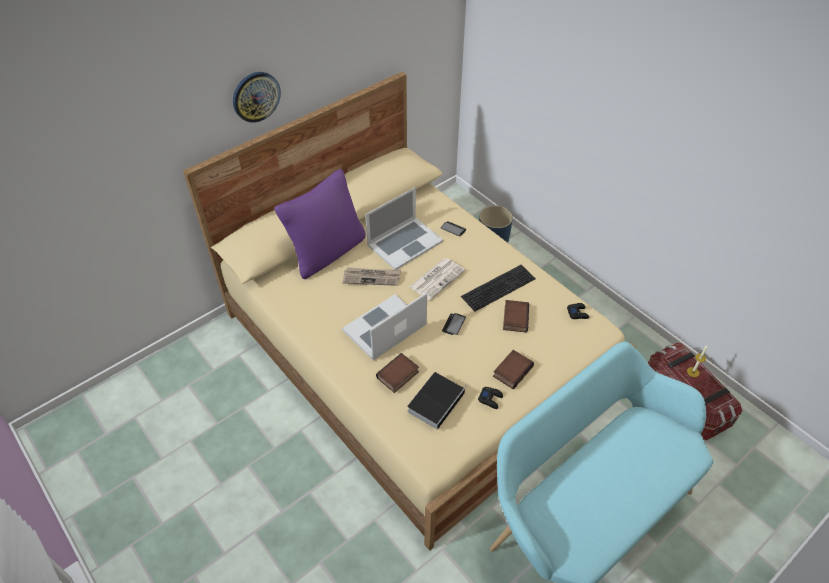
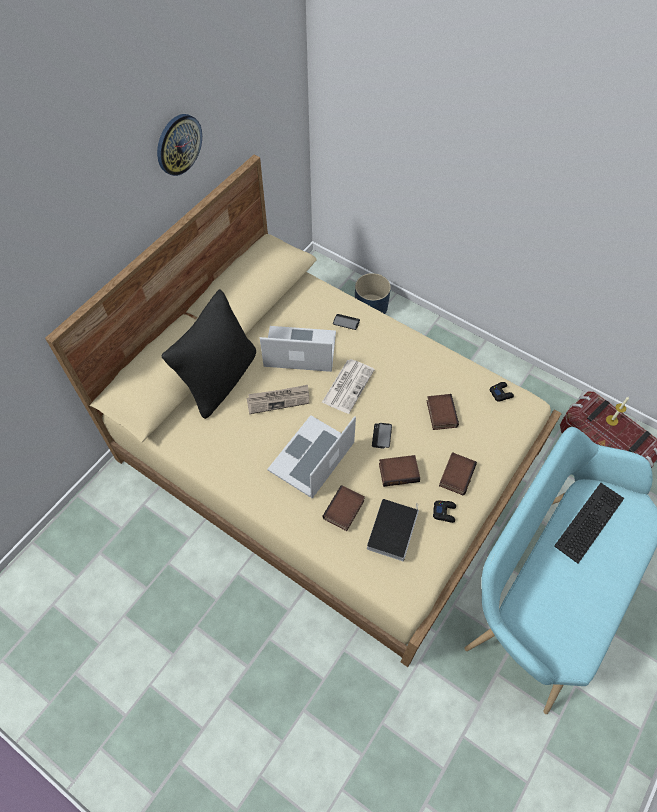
camera: 15 degrees left, 10 degrees up
(256, 96) = (107, 230): wall clock -> wall clock (178, 144)
(327, 252) = (219, 379): purple pillow -> black pillow
(404, 243) = (300, 350): laptop -> laptop turned 120 degrees counterclockwise
(459, 356) = (399, 471): none -> book
(498, 286) = (413, 380): keyboard -> keyboard (588, 520)

